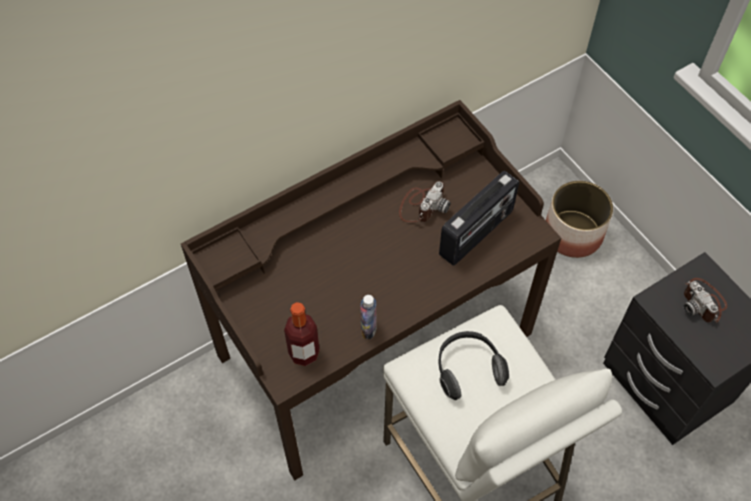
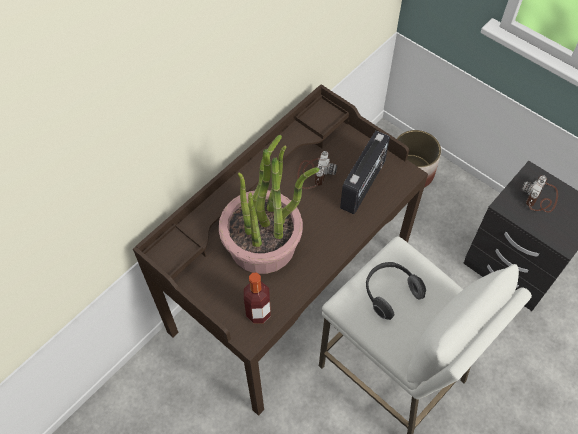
camera: 15 degrees left, 0 degrees up
(335, 275) = (263, 244): none -> potted plant
(368, 329) = (304, 280): bottle -> none
(703, 302) = (540, 198): camera -> camera turned 75 degrees clockwise

